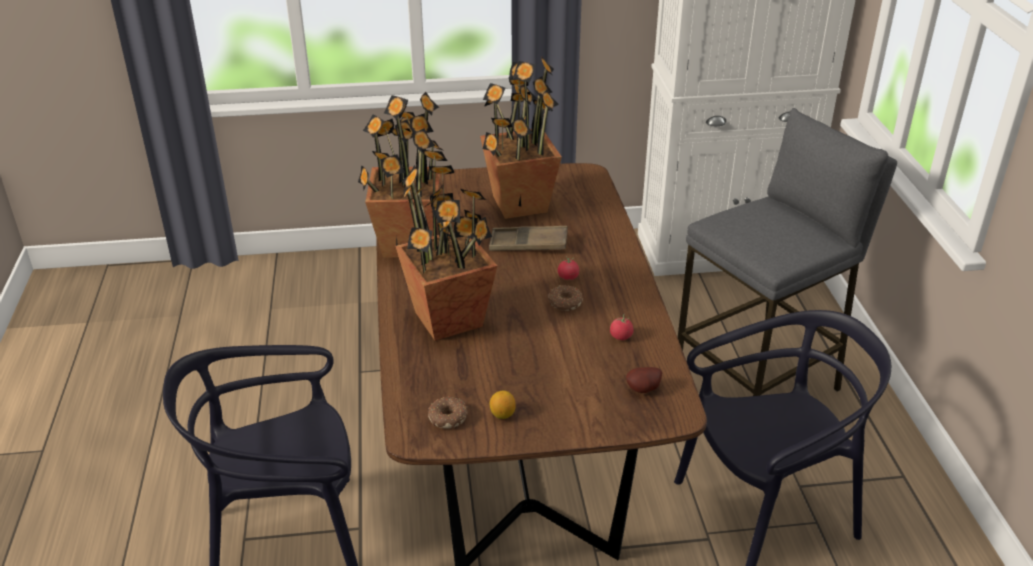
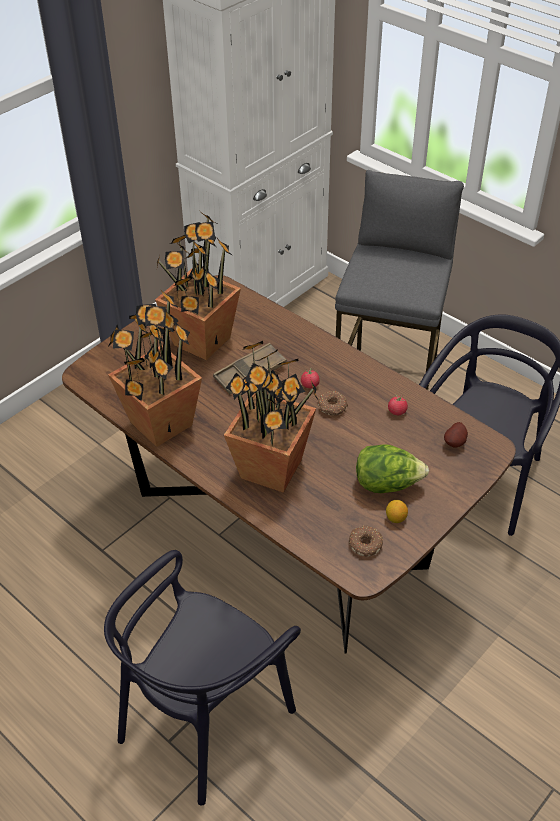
camera: 40 degrees left, 10 degrees up
(532, 385) = (387, 484): none -> lettuce

